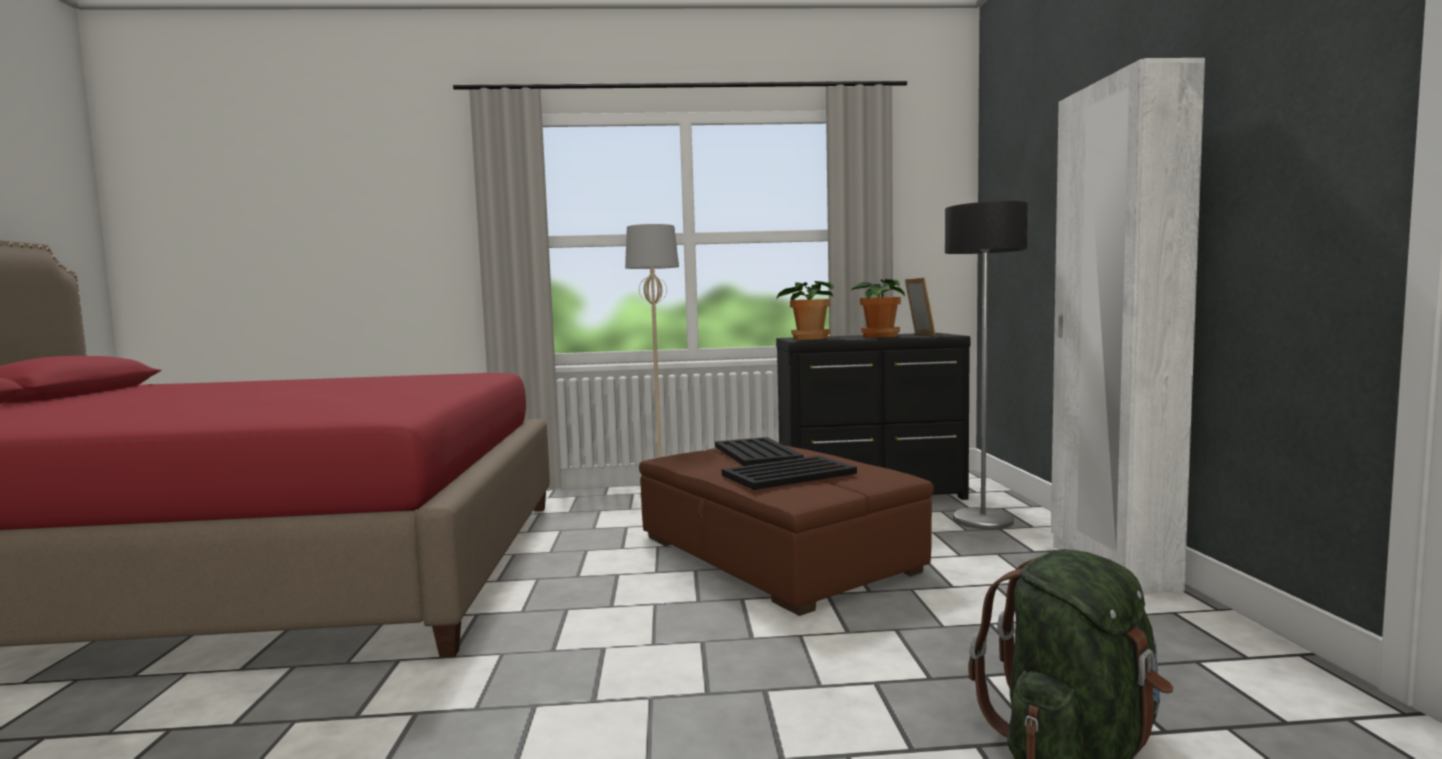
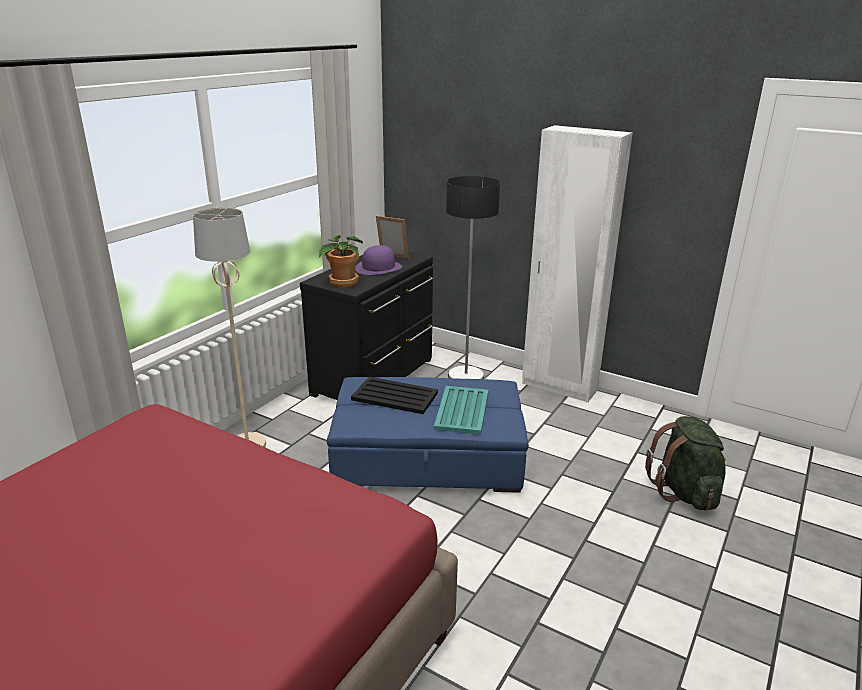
camera: 55 degrees left, 20 degrees up
(774, 554) = (428, 458): brown ottoman -> blue ottoman
(787, 474) = (461, 411): black tray -> turquoise tray
(879, 336) = (378, 267): potted plant -> purple hat

